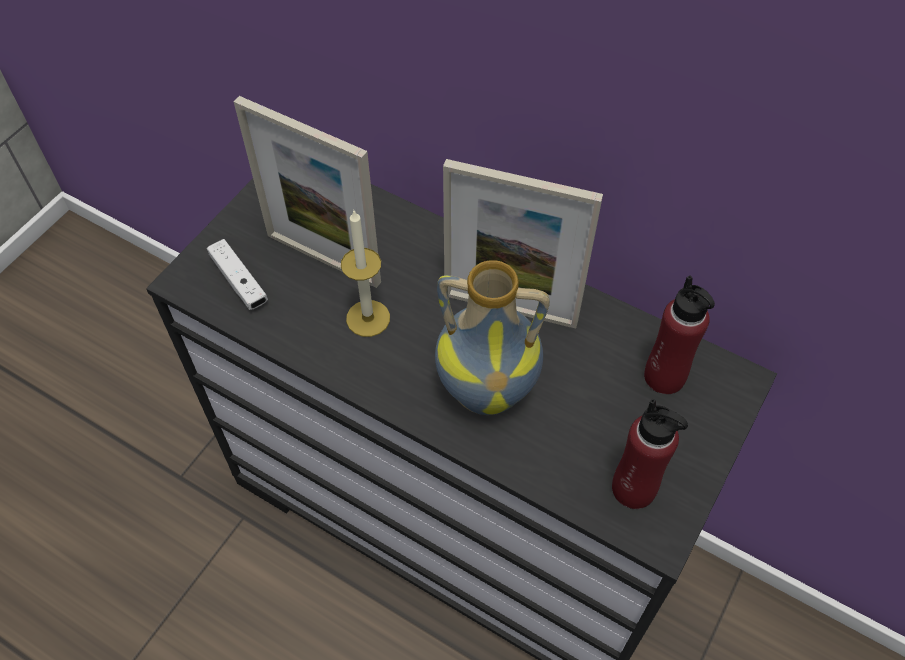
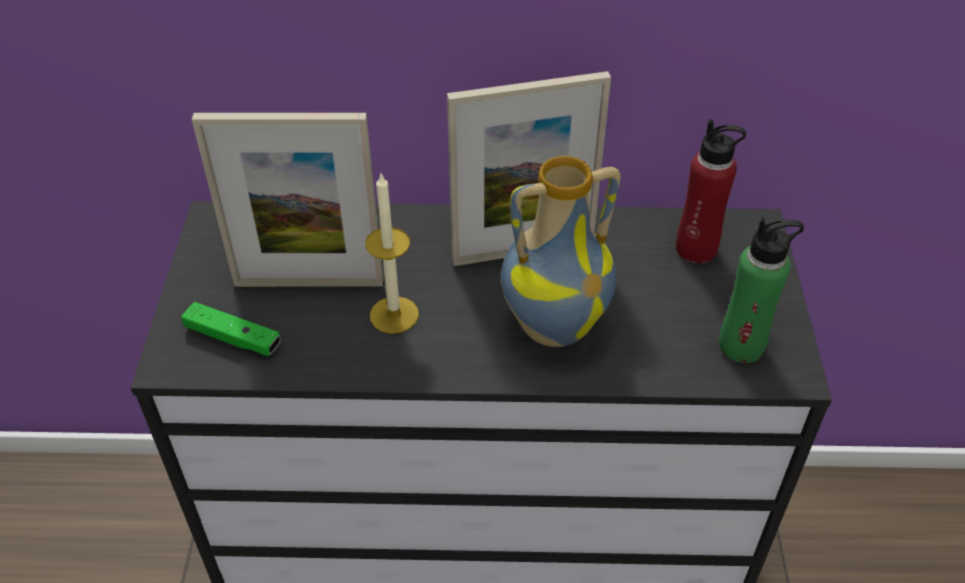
camera: 30 degrees left, 10 degrees down
(239, 281) = (233, 338): white game controller -> green game controller
(634, 488) = (741, 345): red bottle -> green bottle

